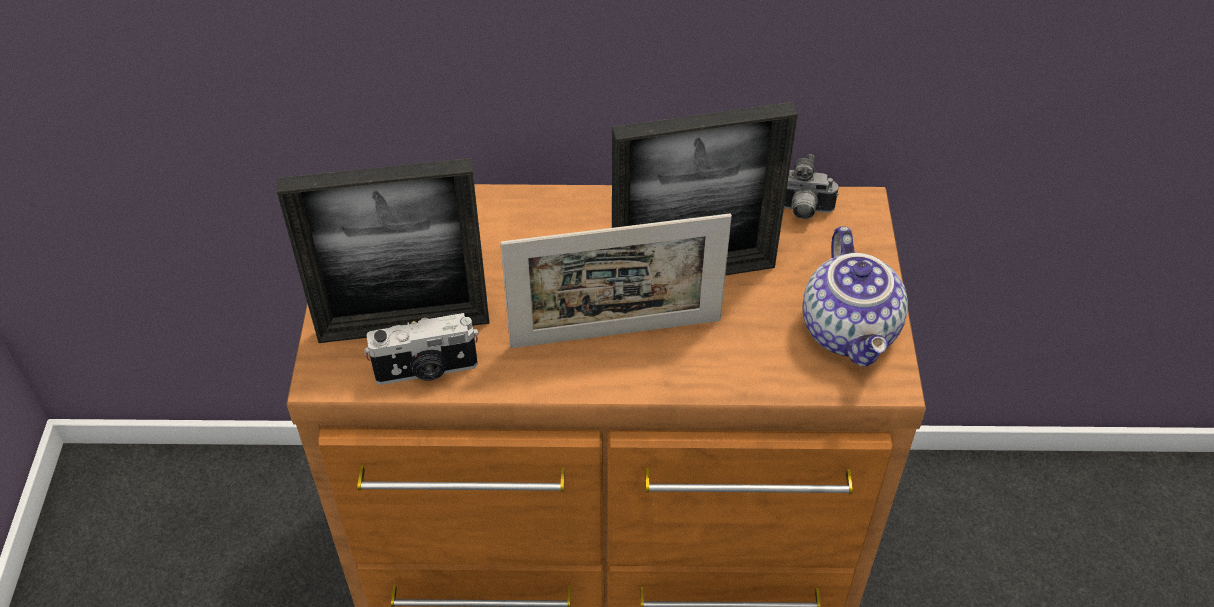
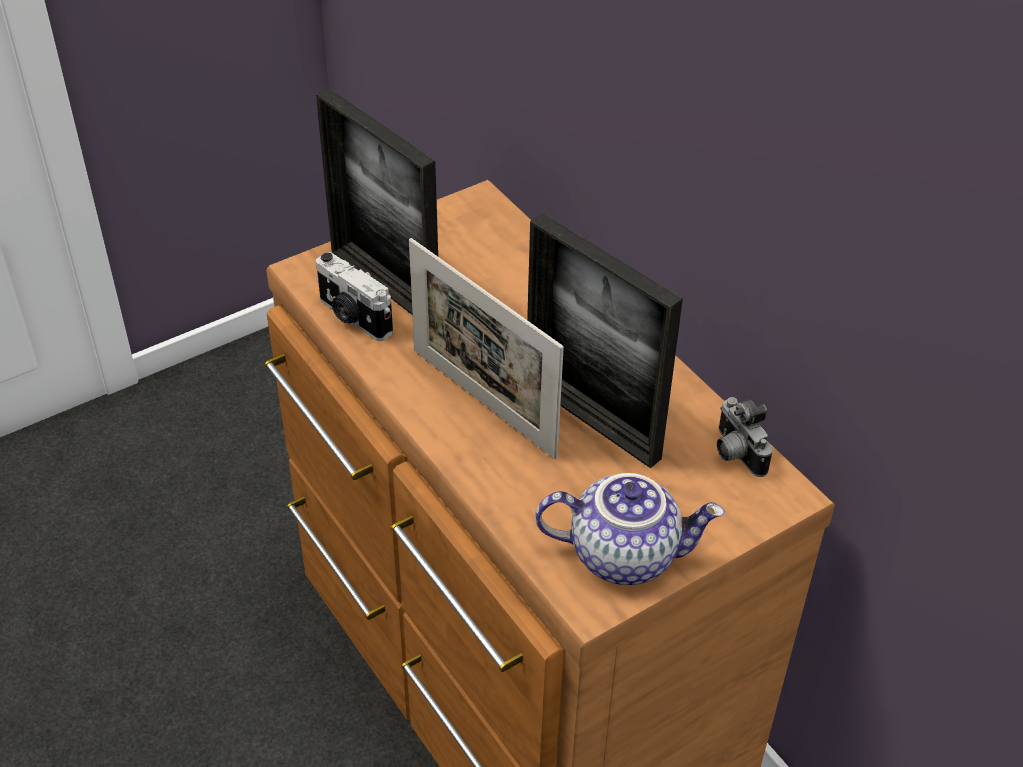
camera: 55 degrees right, 5 degrees down
(851, 331) = (625, 553): teapot -> teapot turned 135 degrees counterclockwise

